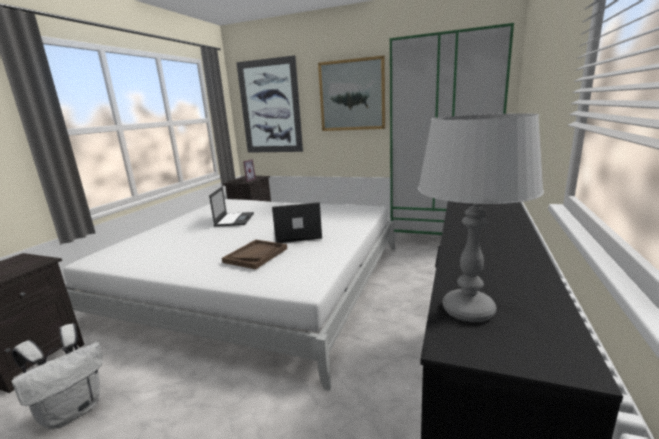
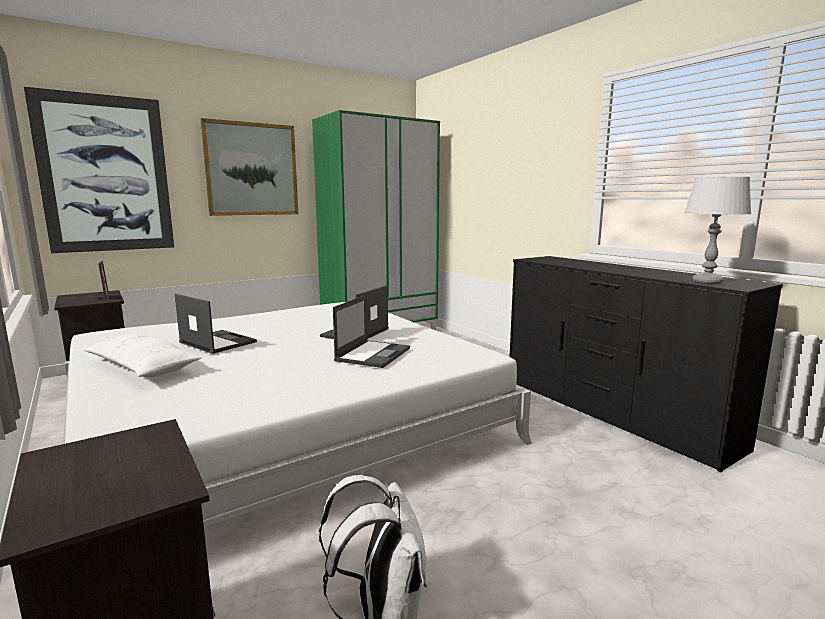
camera: 55 degrees left, 5 degrees down
(182, 225) = (142, 368): none -> white pillow
(256, 255) = (373, 354): brown tray -> laptop

